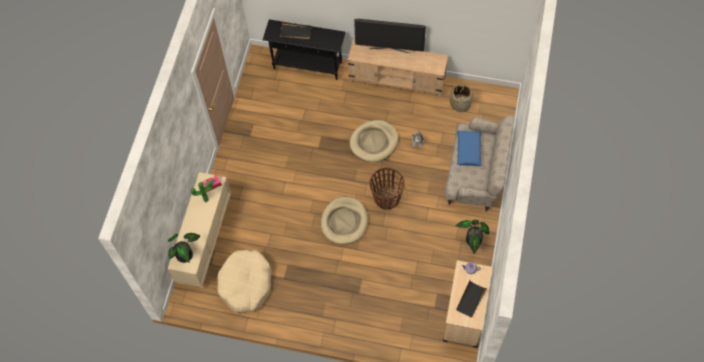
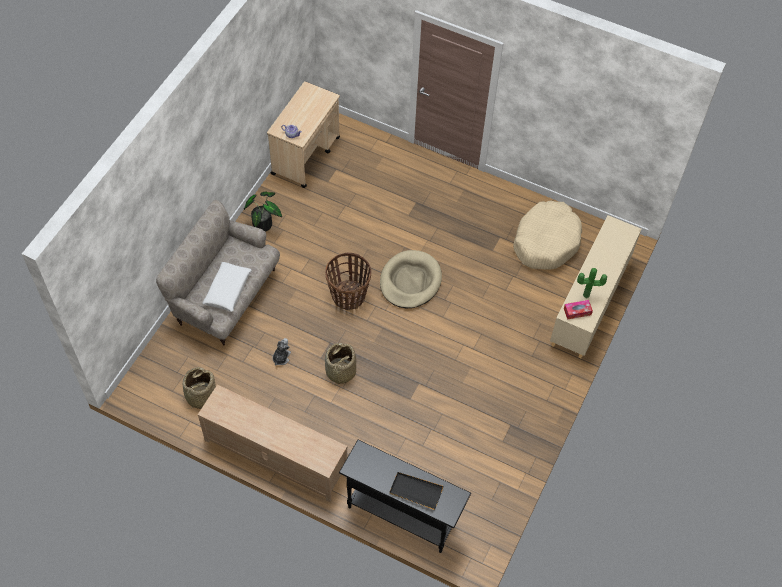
camera: 170 degrees left, 5 degrees down
(186, 255) = (617, 237): potted plant -> none
(374, 142) = (340, 371): beige dog bed -> basket
(389, 50) = (279, 445): television -> none
(468, 150) = (228, 290): blue pillow -> white pillow
(470, 299) = (304, 108): black tray -> none

